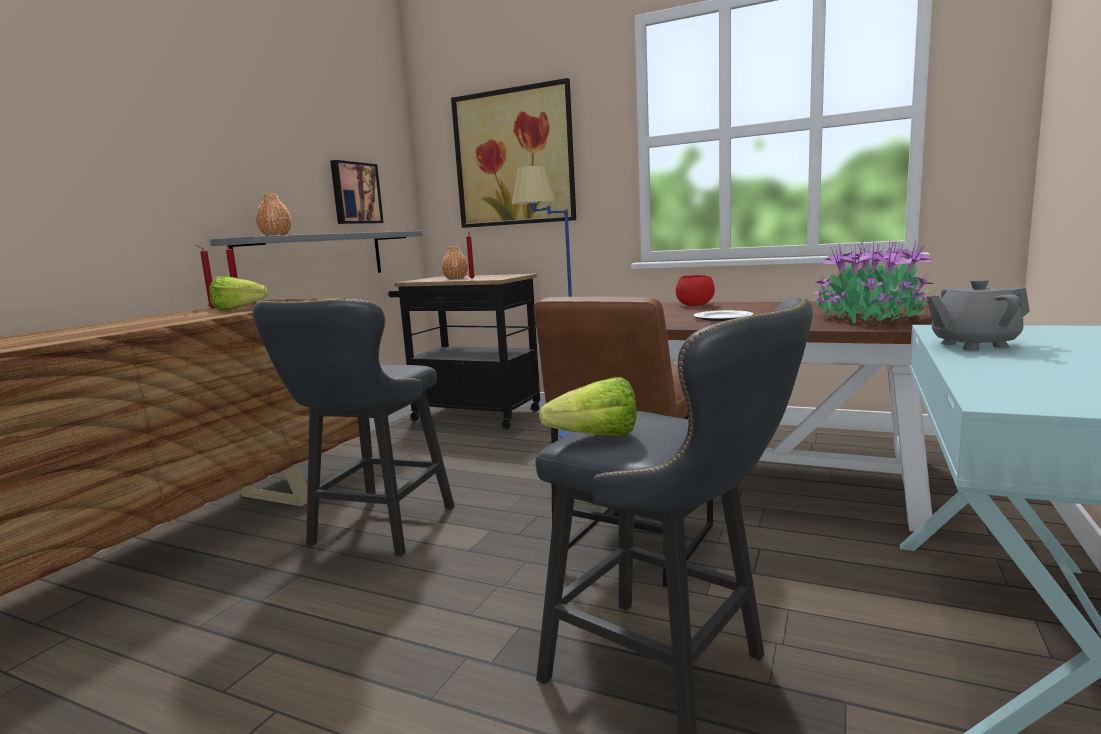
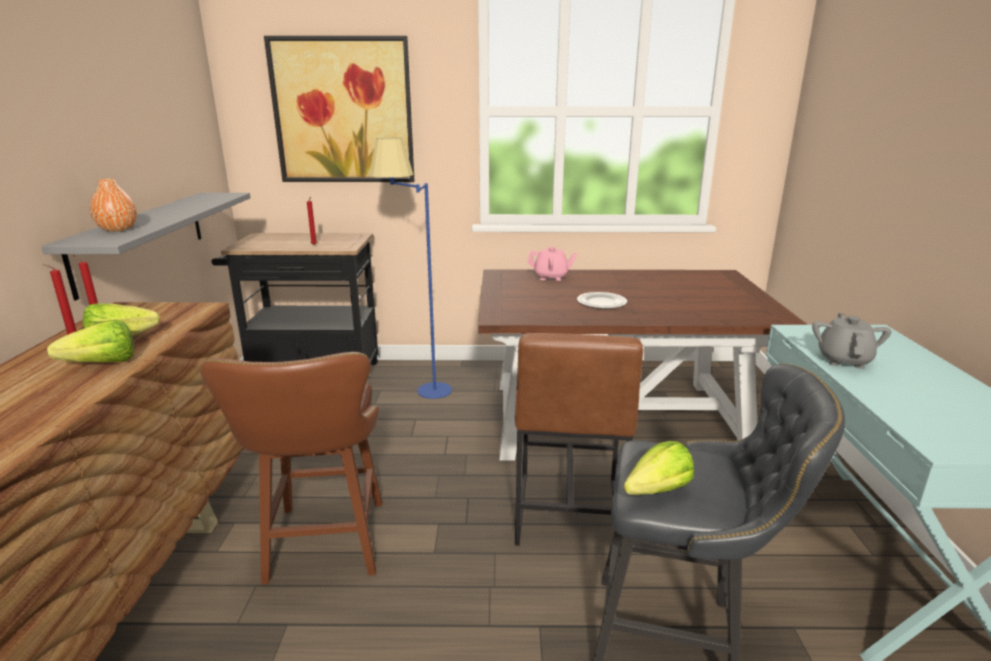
camera: 25 degrees left, 10 degrees up
(201, 316) = (96, 364): none -> lettuce
(355, 193) = (169, 152): picture -> none
(374, 533) = (324, 552): grey stool -> brown stool
(456, 278) = (292, 243): orange vase -> none
(694, 305) = (551, 277): red bowl -> pink teapot
(869, 318) = (714, 303): potted plant -> none
(973, 345) = (843, 360): grey teapot -> grey teapot turned 135 degrees clockwise

